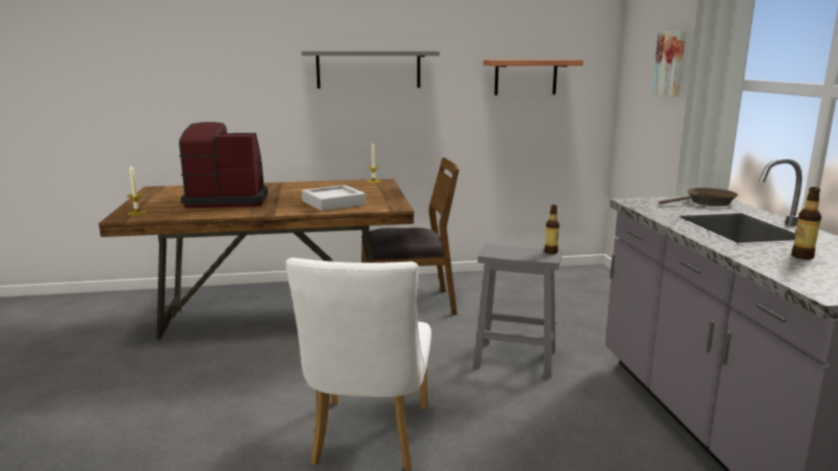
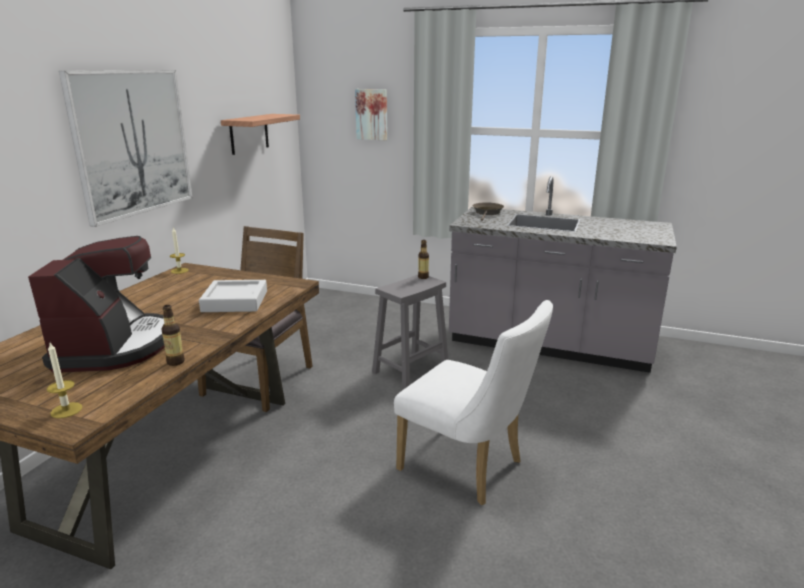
camera: 60 degrees left, 5 degrees up
(227, 200) = (115, 346): coffee machine -> coffee machine turned 150 degrees clockwise
(368, 69) = (132, 143): grey shelf -> picture
(802, 256) = (605, 229): bottle -> bottle (175, 362)

